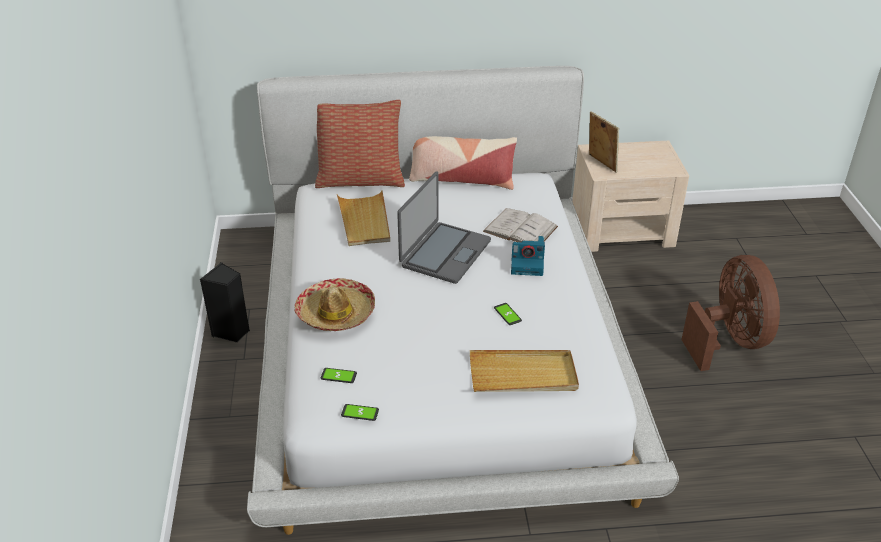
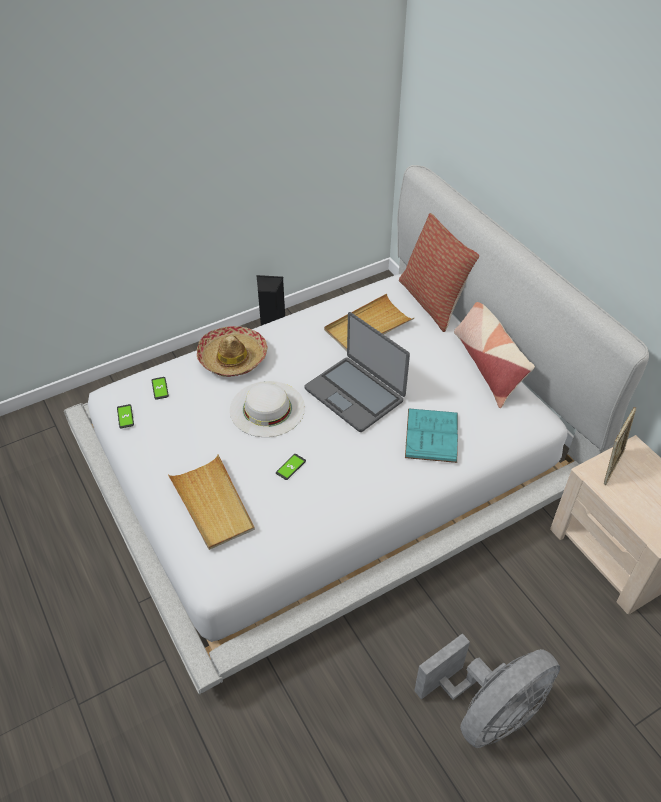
camera: 65 degrees right, 10 degrees up
(424, 309) = (267, 408): none -> white hat
(444, 253) = (355, 394): laptop -> laptop turned 45 degrees clockwise
(520, 229) = (431, 435): white book -> turquoise book
(528, 264) = (376, 458): camera -> none
(728, 341) = (487, 711): brown fan -> grey fan

